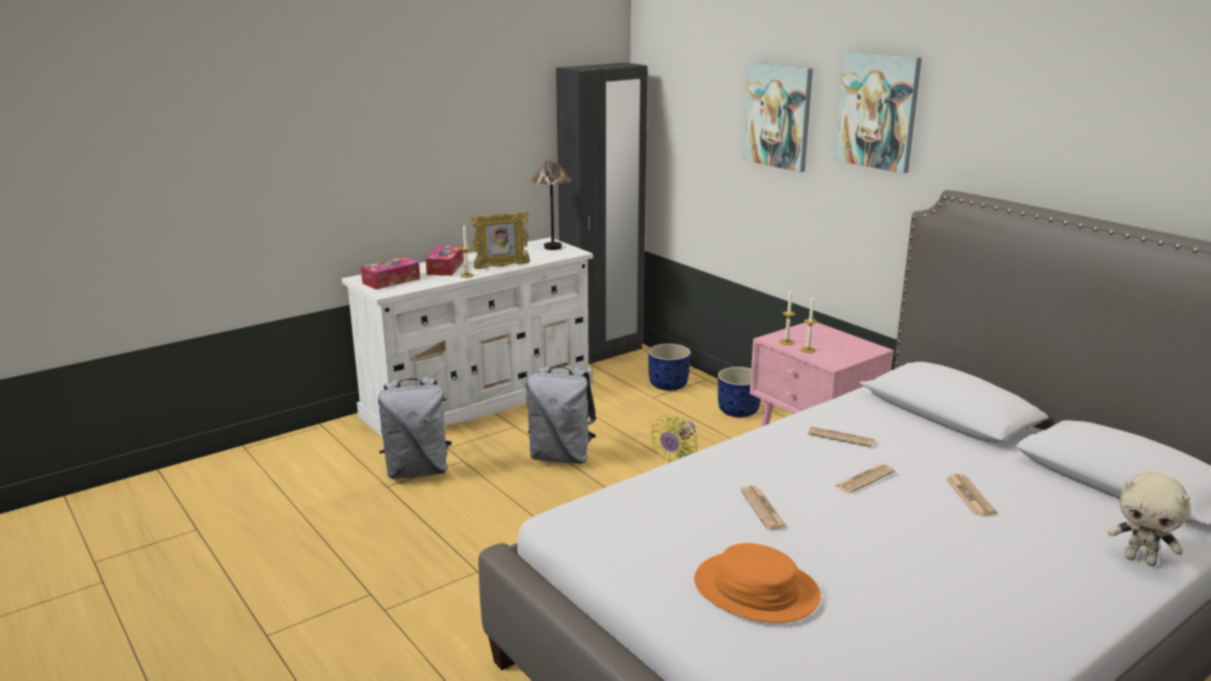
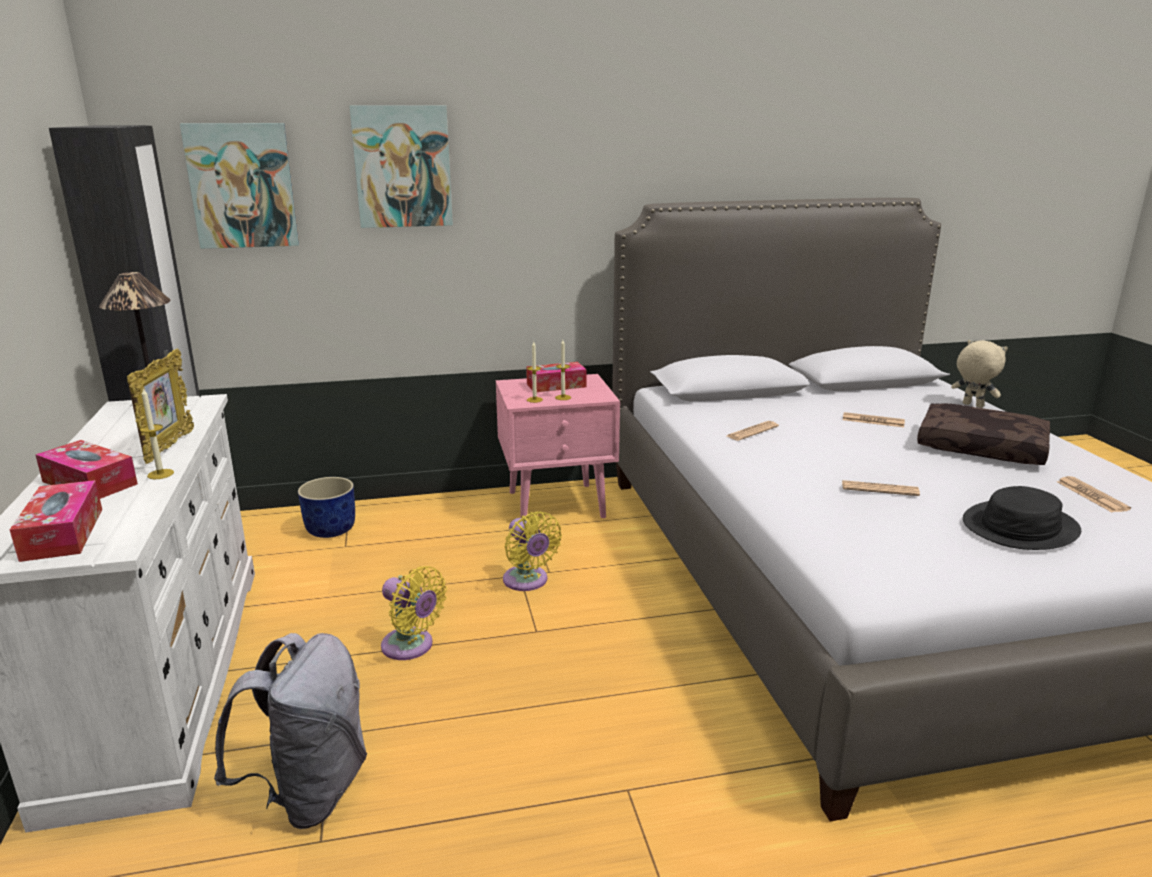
camera: 65 degrees left, 0 degrees up
(561, 457) = (411, 647): grey backpack -> yellow fan
(739, 411) = (438, 511): blue planter -> none
(756, 590) = (1020, 527): orange hat -> black hat
(833, 342) = (556, 385): none -> tissue box
(864, 479) = (835, 443): newspaper -> newspaper (1091, 495)
(877, 111) = (538, 143): picture -> picture (242, 186)
(976, 568) = (982, 447): none -> brown pillow
(1140, 560) = (972, 405): beige plush toy -> beige plush toy turned 105 degrees counterclockwise

